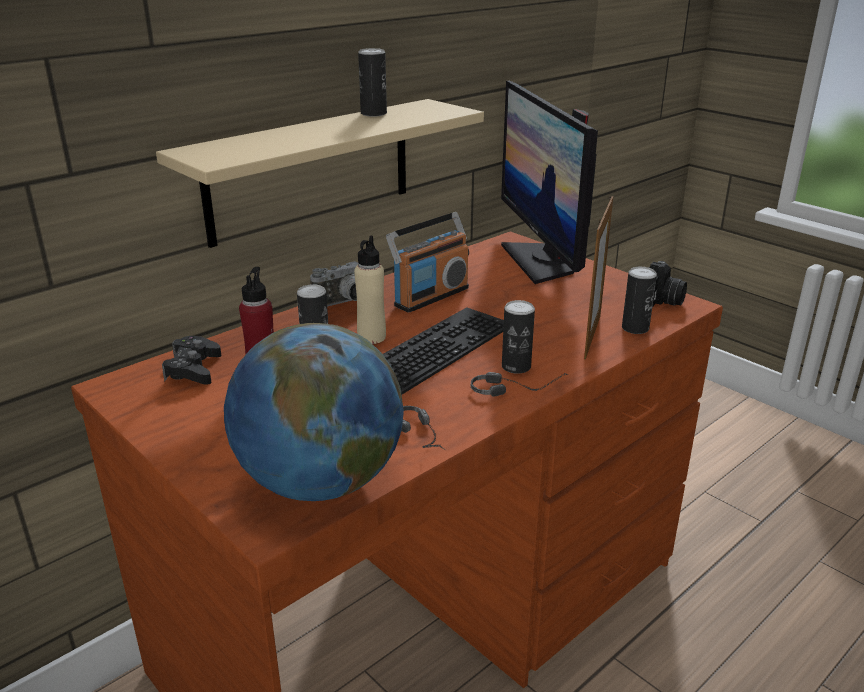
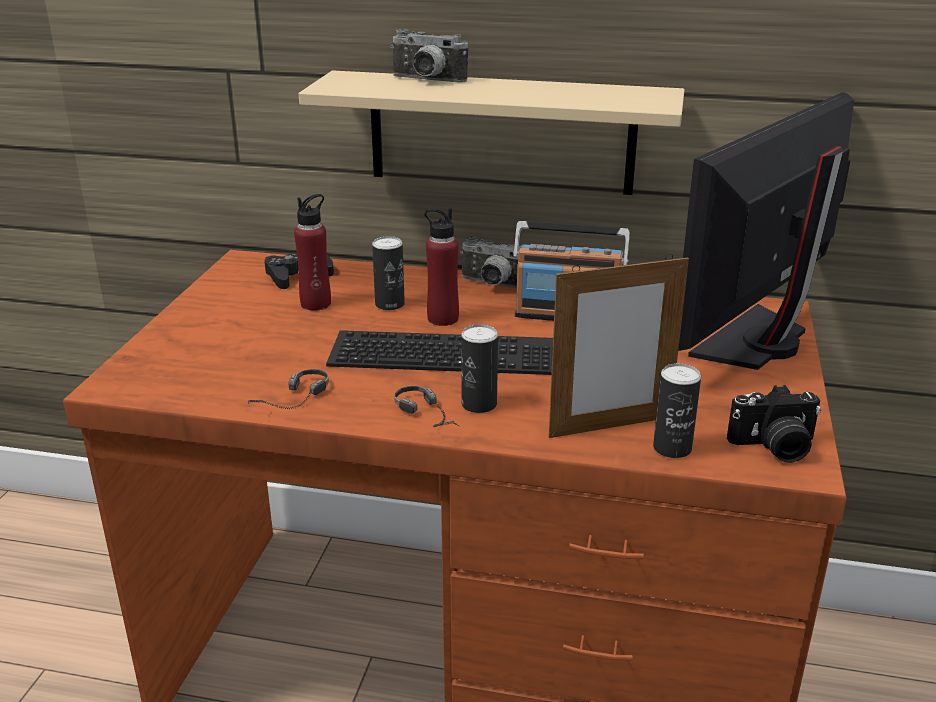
camera: 55 degrees right, 0 degrees up
(267, 136) = (426, 81): none -> camera
(320, 482) = (185, 382): globe -> none
(371, 337) = (442, 318): beige bottle -> red bottle
(373, 113) = (574, 87): can -> none

